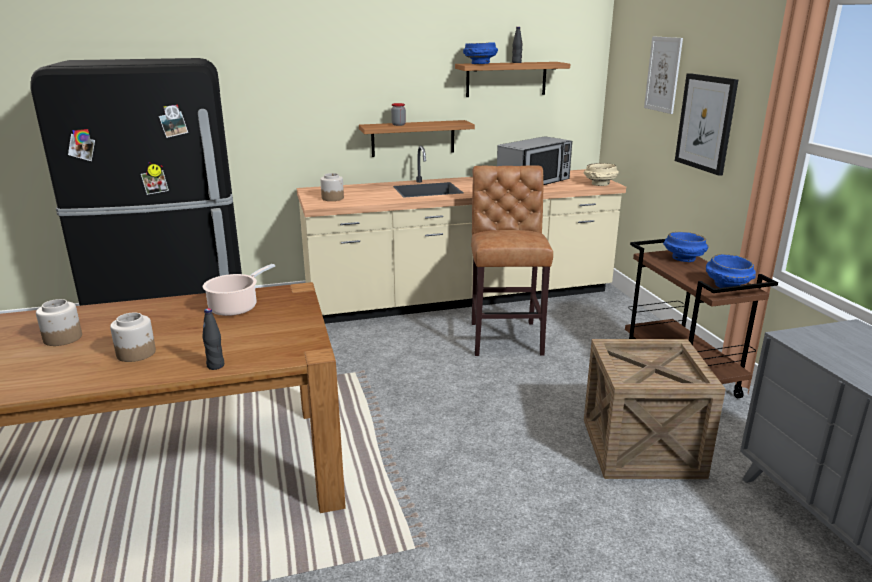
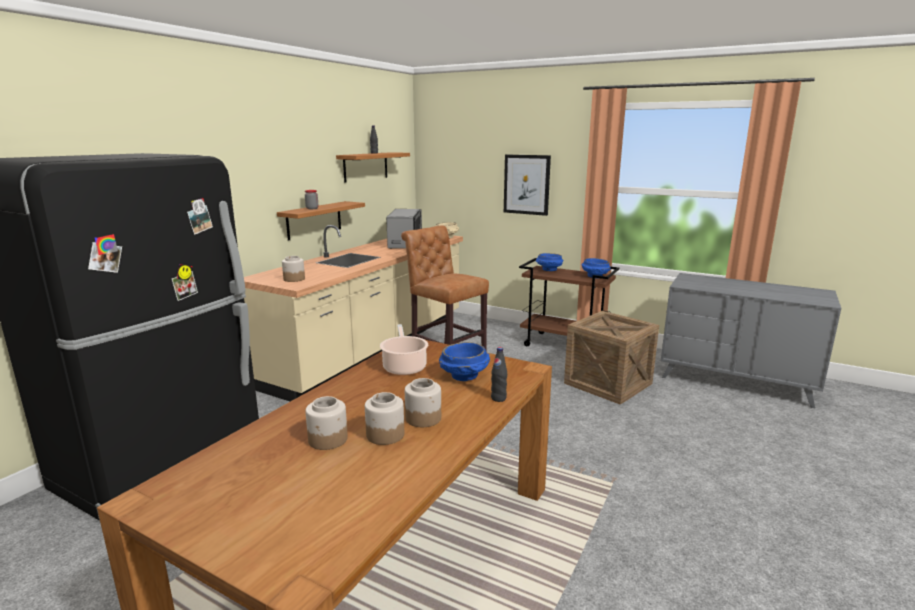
camera: 45 degrees left, 5 degrees down
(90, 352) = (385, 434): none -> jar
(480, 64) = (358, 154): blue bowl -> blue bowl (464, 376)
(663, 74) = (479, 157): picture -> none

